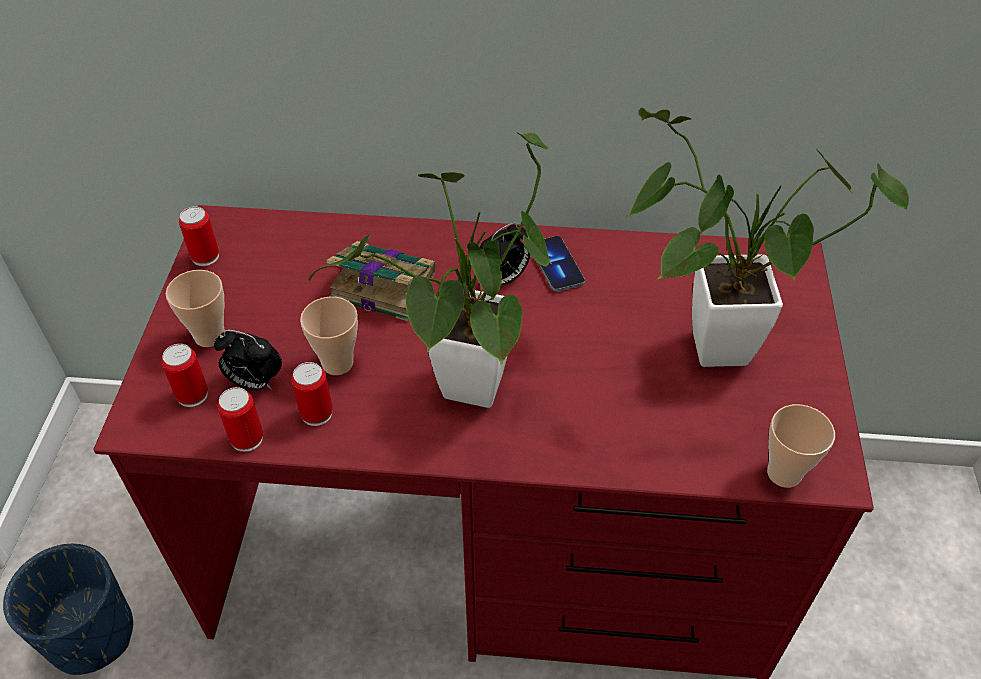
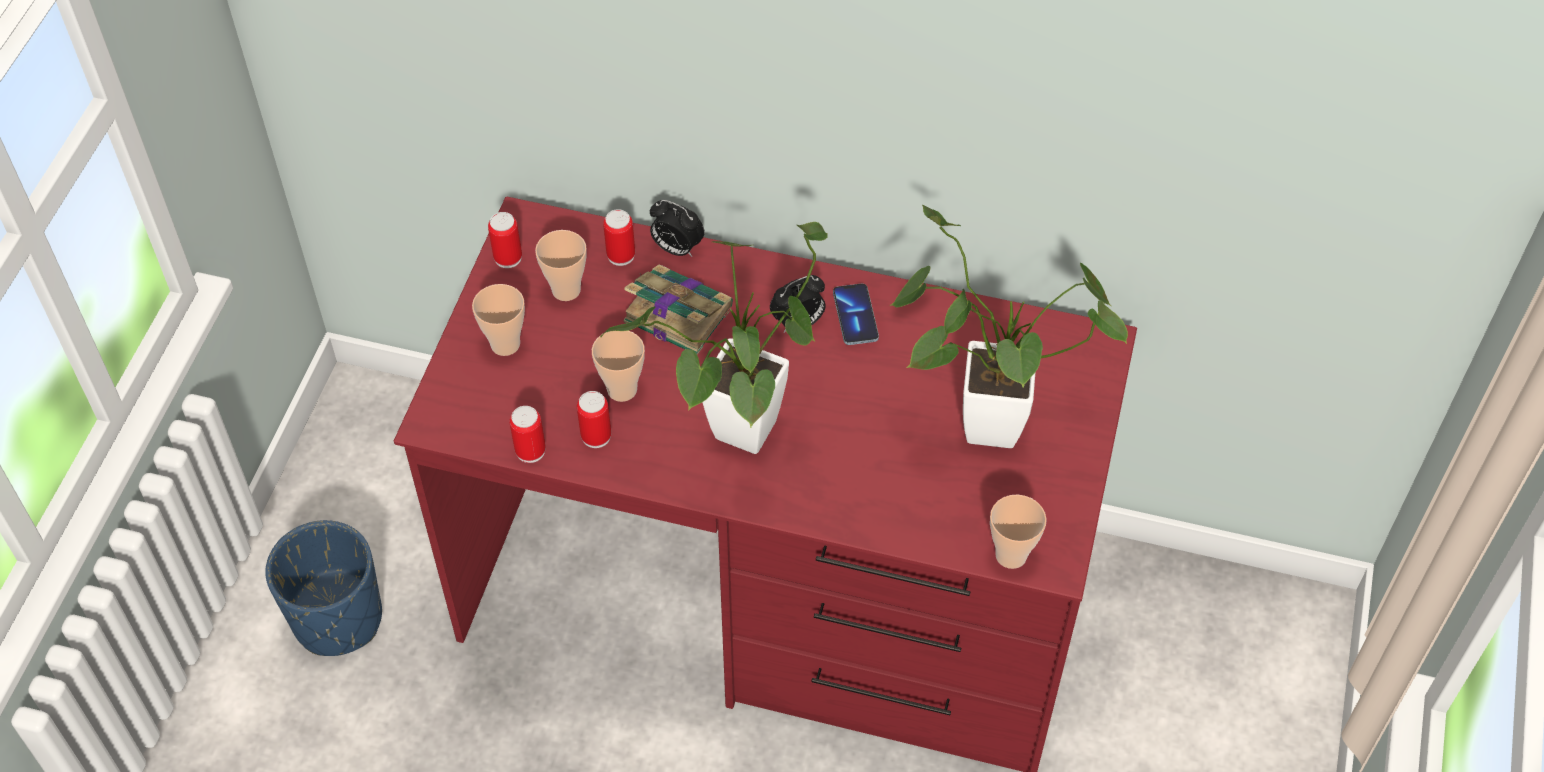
camera: 10 degrees right, 5 degrees up
(192, 395) = (485, 401): can -> can (621, 255)
(254, 382) = (542, 398): alarm clock -> alarm clock (676, 248)
(267, 278) = (566, 290): none -> cup

